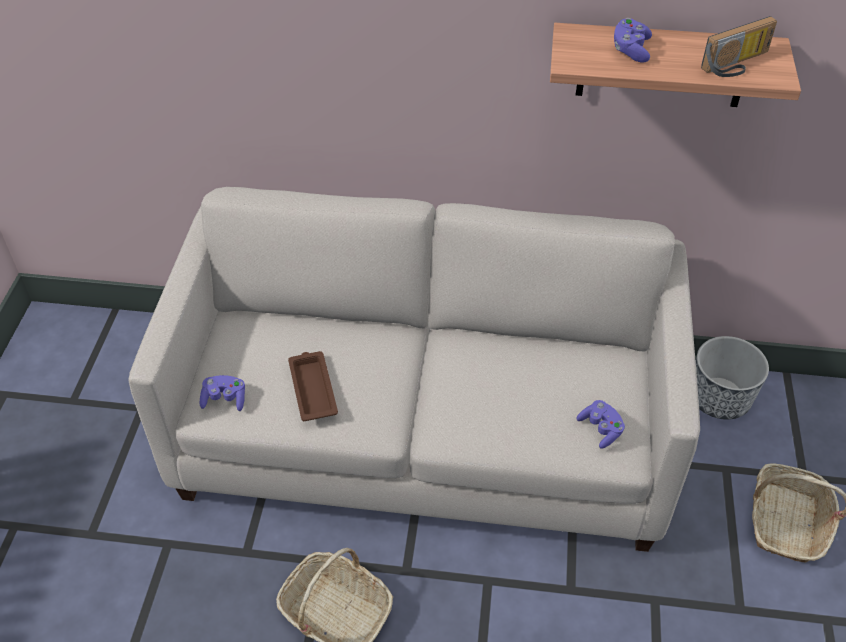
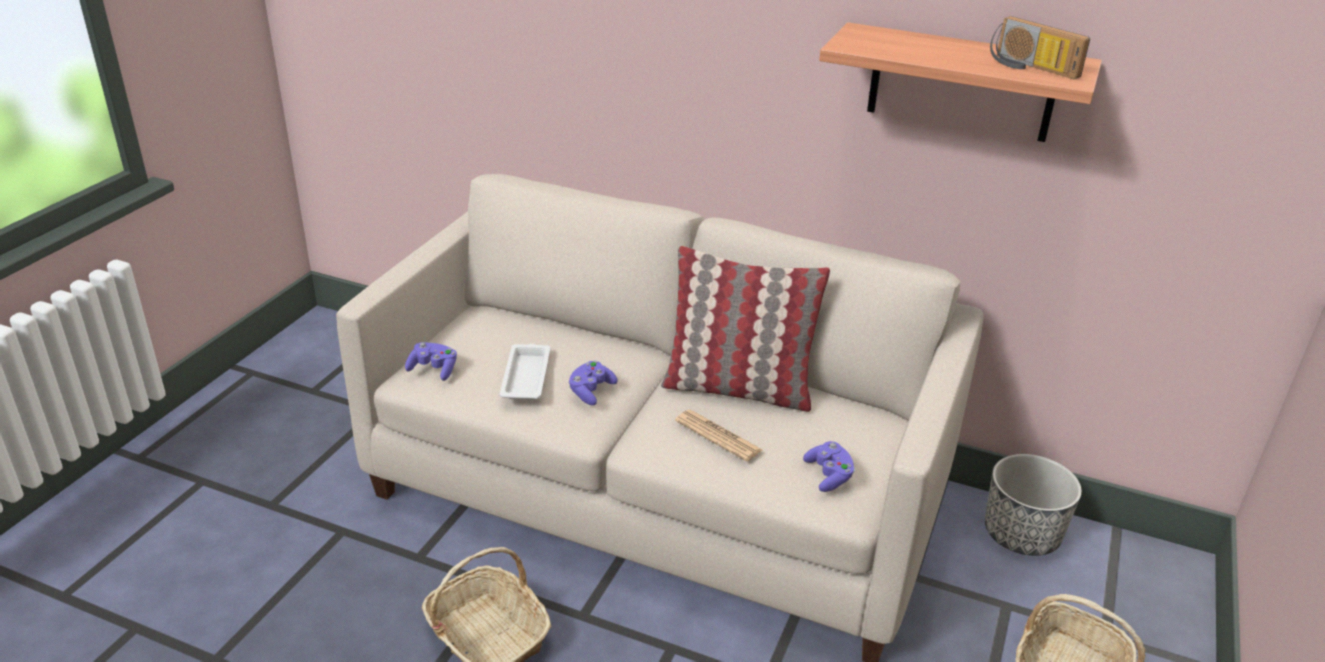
camera: 15 degrees right, 15 degrees down
(312, 388) = (526, 376): brown tray -> white tray
(496, 355) = (738, 388): none -> pillow
(499, 412) = (718, 436): none -> newspaper
(630, 50) = (916, 46): purple game controller -> purple game controller (591, 391)
(737, 65) = (1030, 67): radio -> radio turned 60 degrees clockwise

